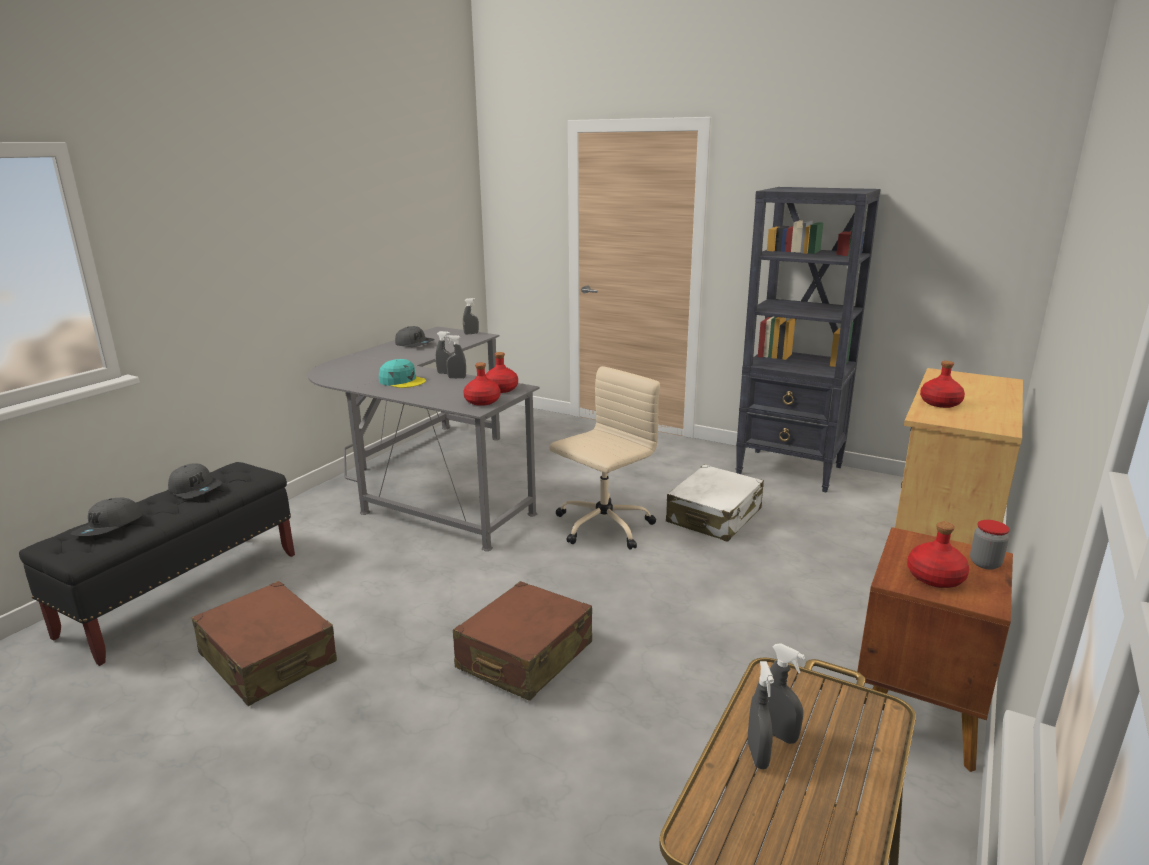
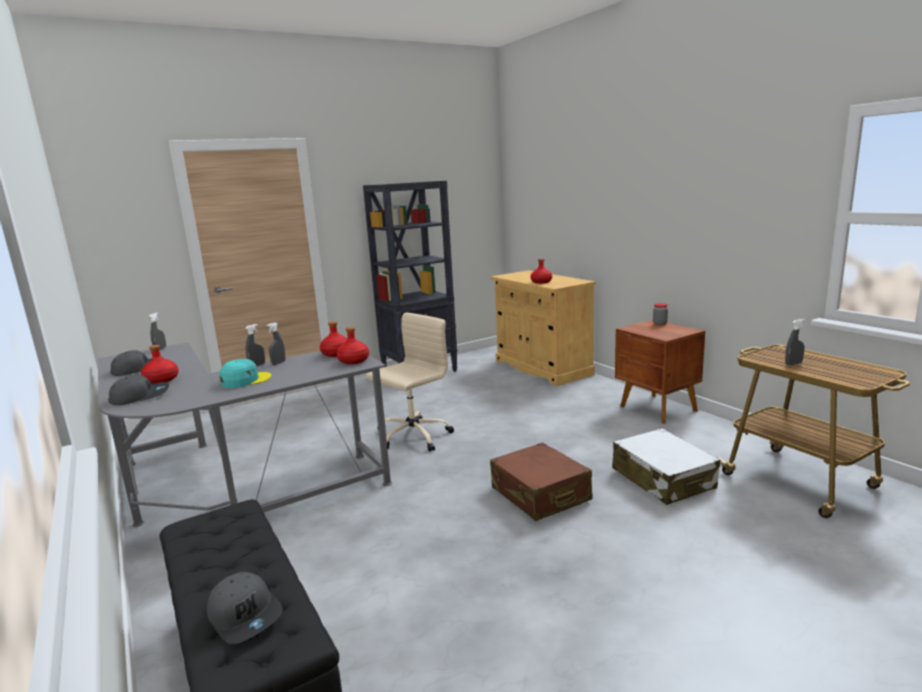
camera: 60 degrees left, 5 degrees down
(196, 489) = (218, 550): grey cap -> grey cap (140, 396)
(268, 658) = (445, 618): brown suitcase -> none
(602, 526) = (412, 436): beige office chair -> beige office chair turned 60 degrees clockwise
(714, 516) = (444, 402): white suitcase -> white suitcase (663, 479)
(757, 755) = (807, 369): grey spray bottle -> none
(934, 578) = (666, 332): red bottle -> red bottle (161, 380)

